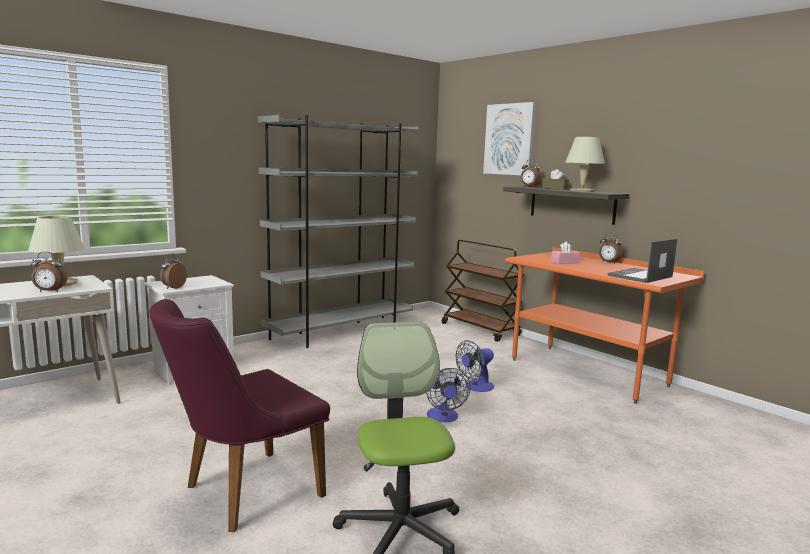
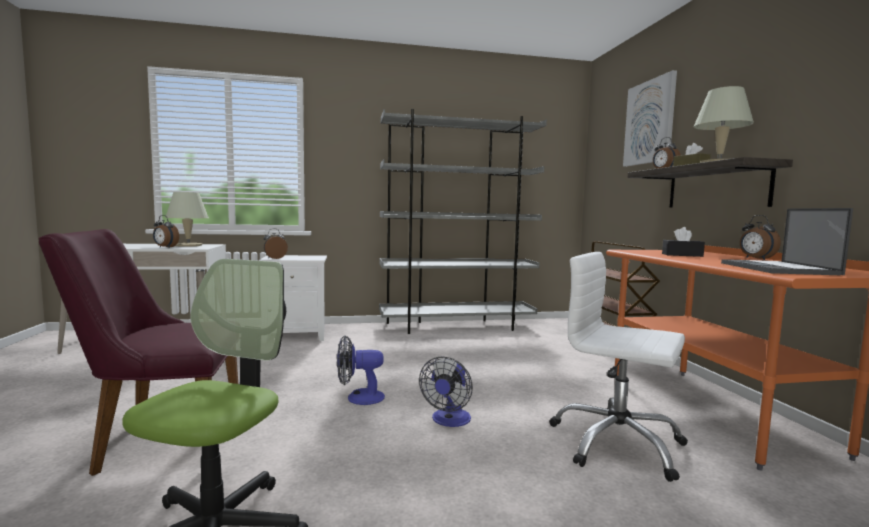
camera: 30 degrees right, 5 degrees down
(476, 387) = (530, 398): fan -> fan (358, 398)
(557, 407) = (616, 443): none -> white office chair
(565, 262) = (682, 255): pink tissue box -> black tissue box
(640, 276) = (778, 269): laptop -> laptop turned 75 degrees counterclockwise

